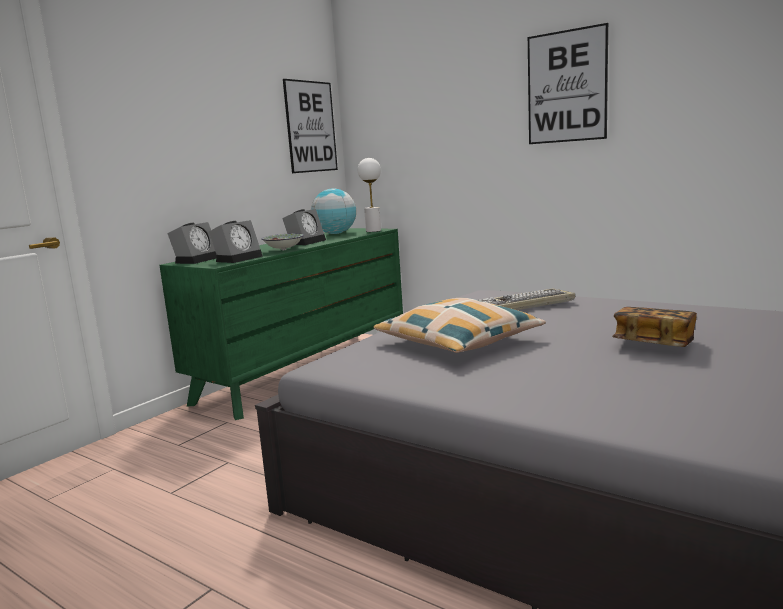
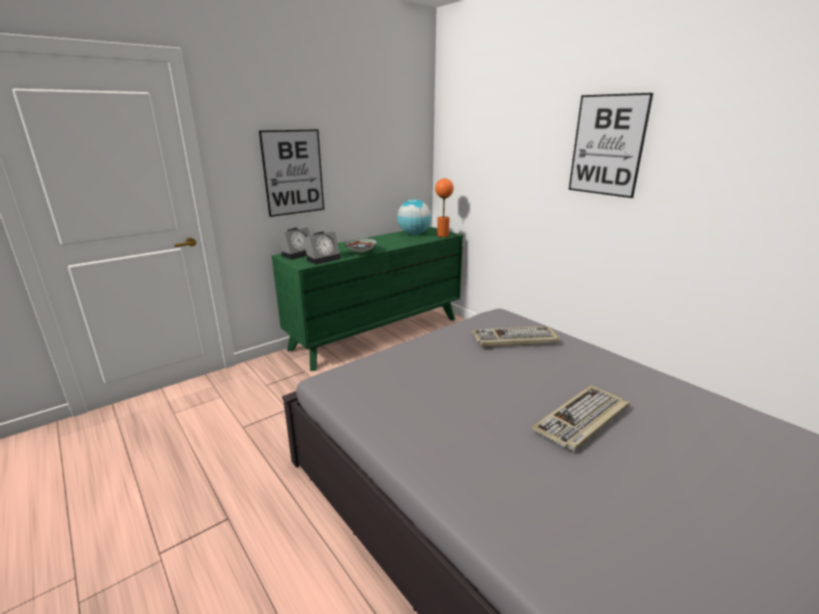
camera: 15 degrees right, 10 degrees up
(306, 242) = (385, 243): alarm clock -> none
(311, 127) = (405, 147): picture -> picture (293, 172)
(373, 231) = (443, 235): white table lamp -> orange table lamp
(458, 341) = (437, 375): pillow -> none
(654, 344) = (582, 420): book -> keyboard

